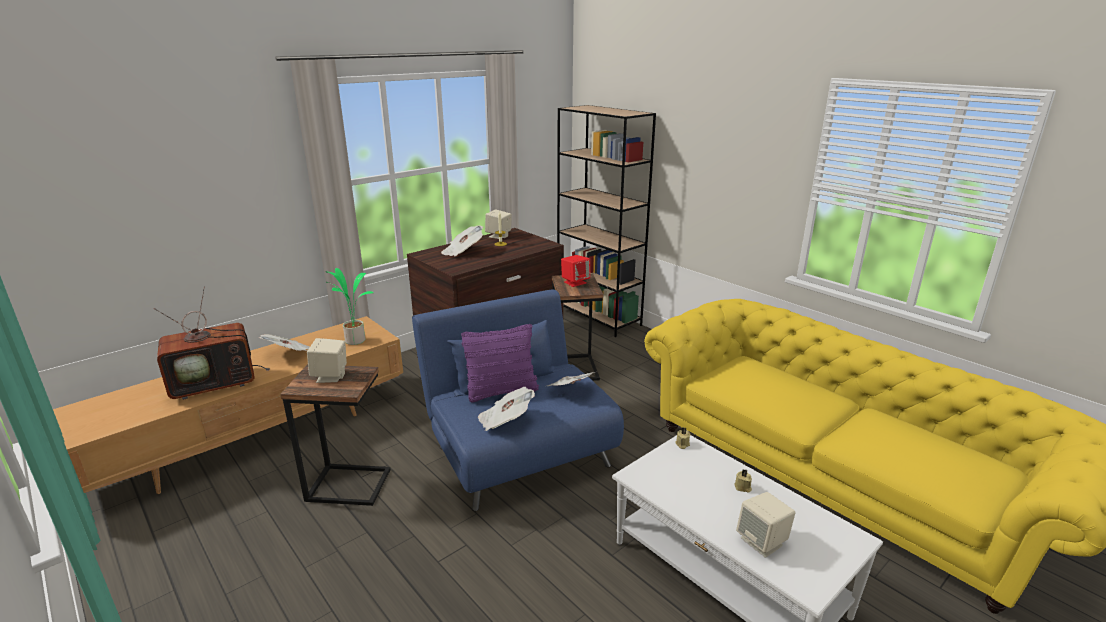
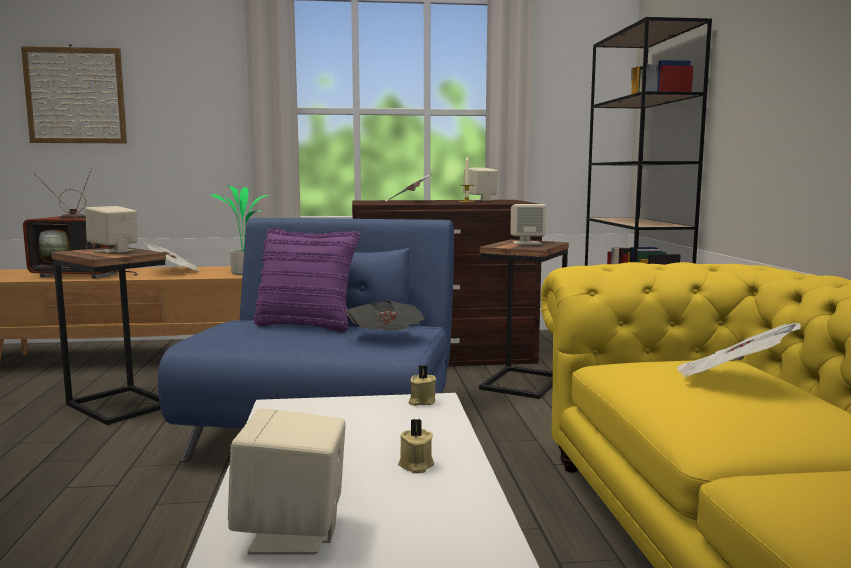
camera: 35 degrees right, 15 degrees down
(123, 203) = (75, 94): none -> picture
(505, 421) = (253, 341): newspaper -> newspaper (730, 379)
(575, 282) = (527, 243): red speaker -> beige speaker

